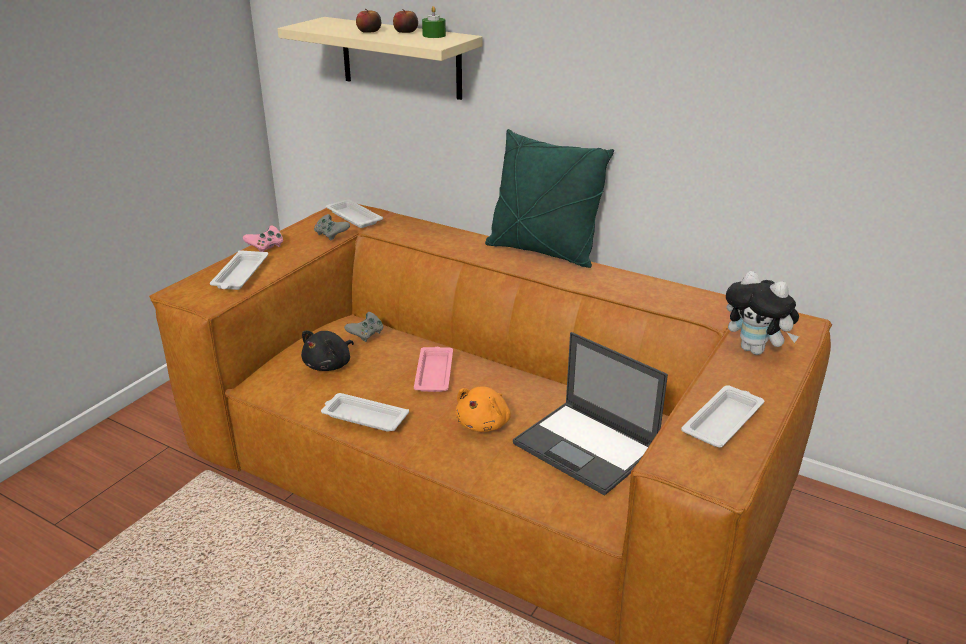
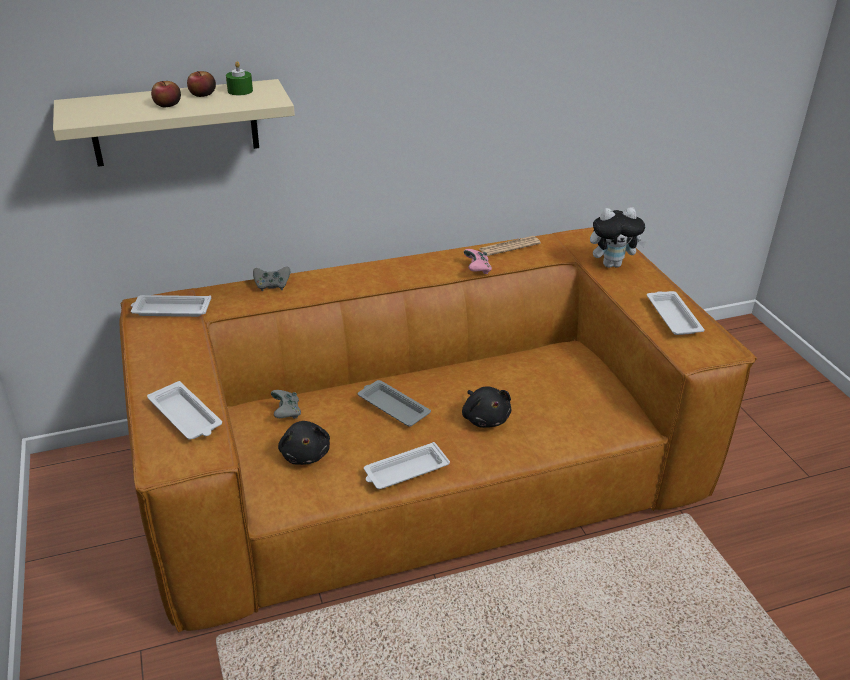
camera: 50 degrees left, 5 degrees up
(266, 247) = (152, 380): pink game controller -> pink game controller (477, 269)
(331, 235) = (188, 336): grey game controller -> grey game controller (272, 286)
(434, 373) = (392, 407): pink tray -> grey tray
(484, 423) = (485, 418): orange plush toy -> black plush toy
(542, 251) = (378, 262): green pillow -> none
(587, 447) = (563, 391): laptop -> none
(679, 290) = (509, 246): none -> newspaper

